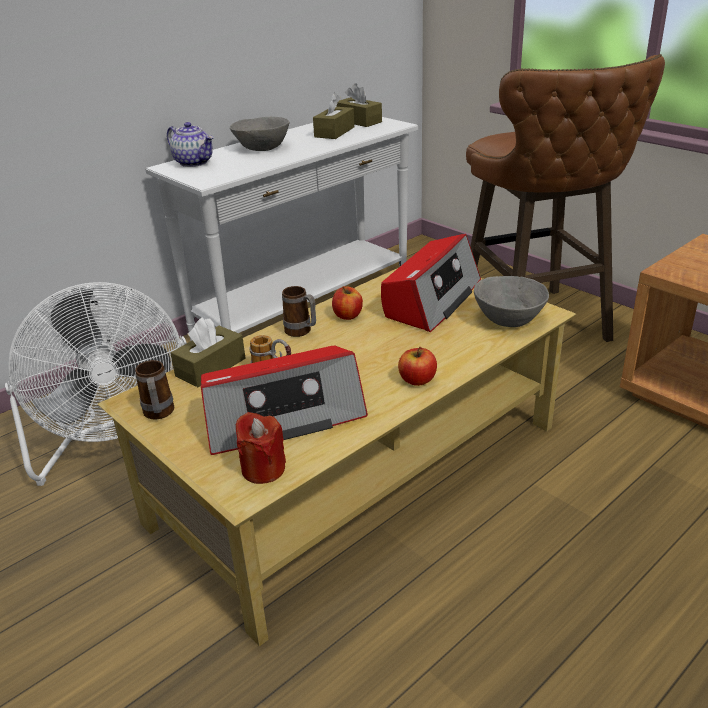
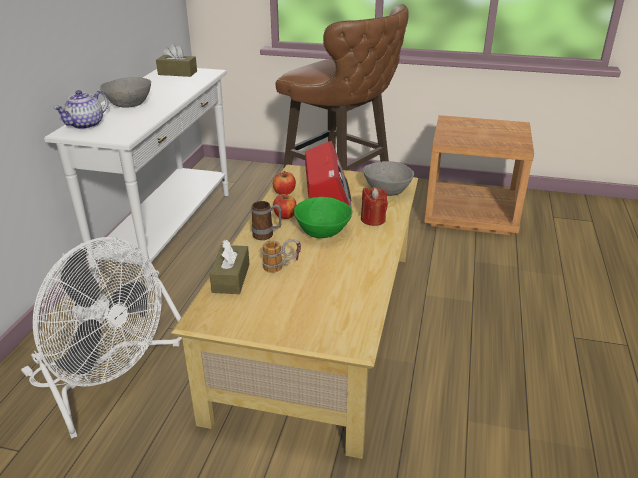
camera: 35 degrees left, 0 degrees up
(159, 415) = (234, 321): mug -> none
(194, 162) = (86, 125): teapot -> teapot turned 120 degrees clockwise
(263, 469) = (352, 327): red candle -> red candle (373, 219)
(282, 416) = (322, 291): radio -> none
(334, 132) = (171, 84): brown tissue box -> none
(366, 347) = (322, 232): none -> green bowl
(417, 380) = (378, 242): apple -> apple (284, 192)

